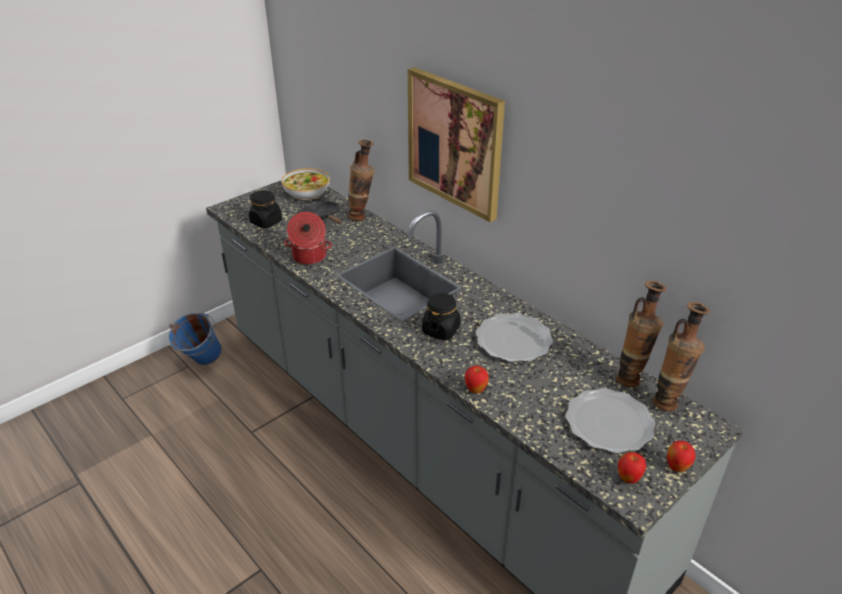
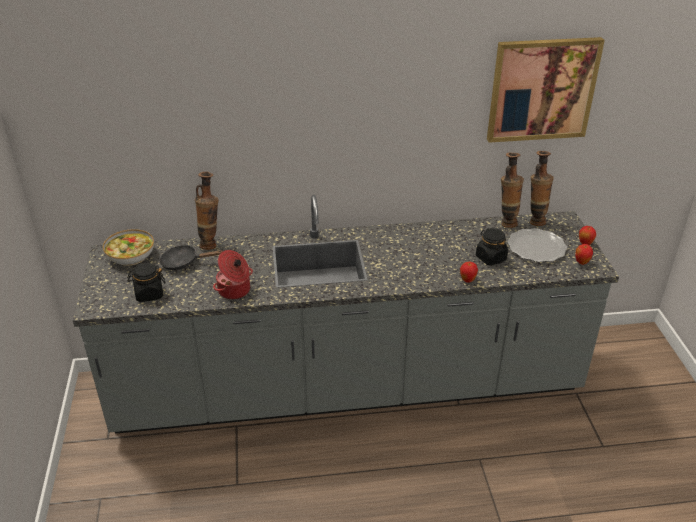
camera: 55 degrees left, 0 degrees up
(201, 363) = (107, 487): blue bucket -> none
(441, 330) = (395, 268): black jar -> black jar (490, 258)
(455, 143) = (309, 134): picture -> picture (542, 89)
(513, 340) = (434, 245): plate -> none

